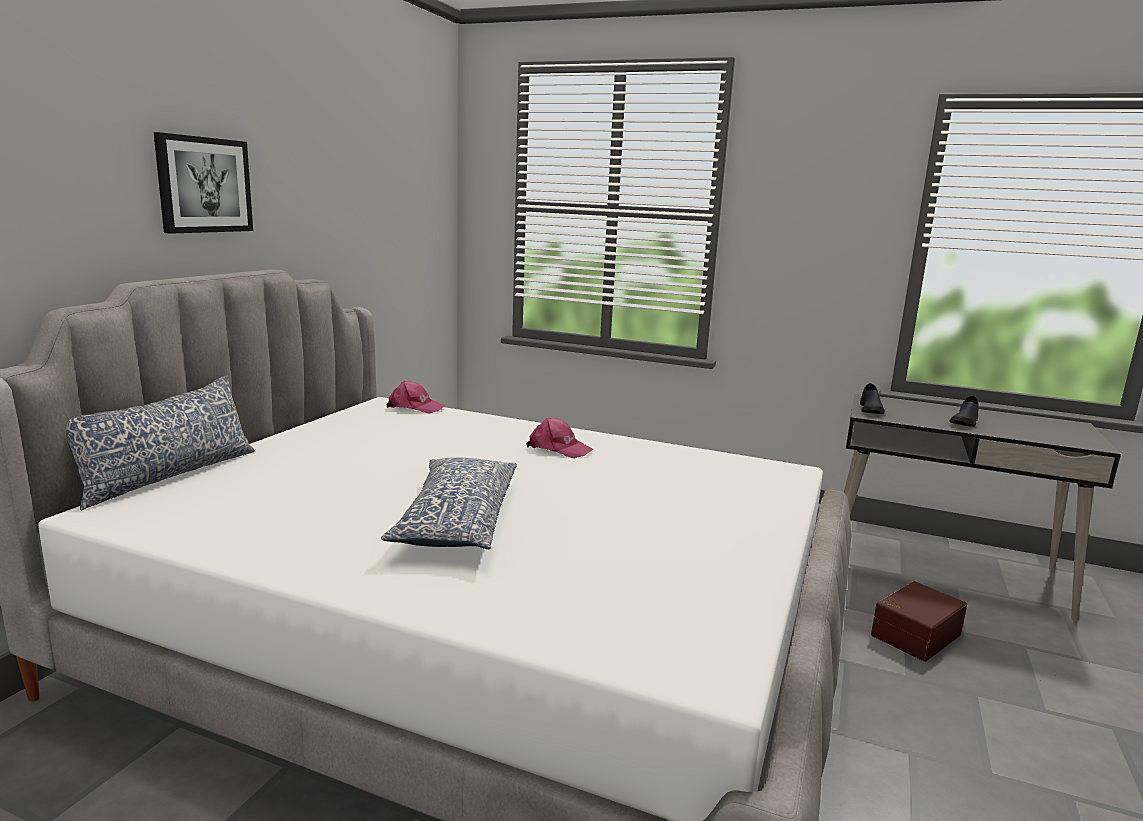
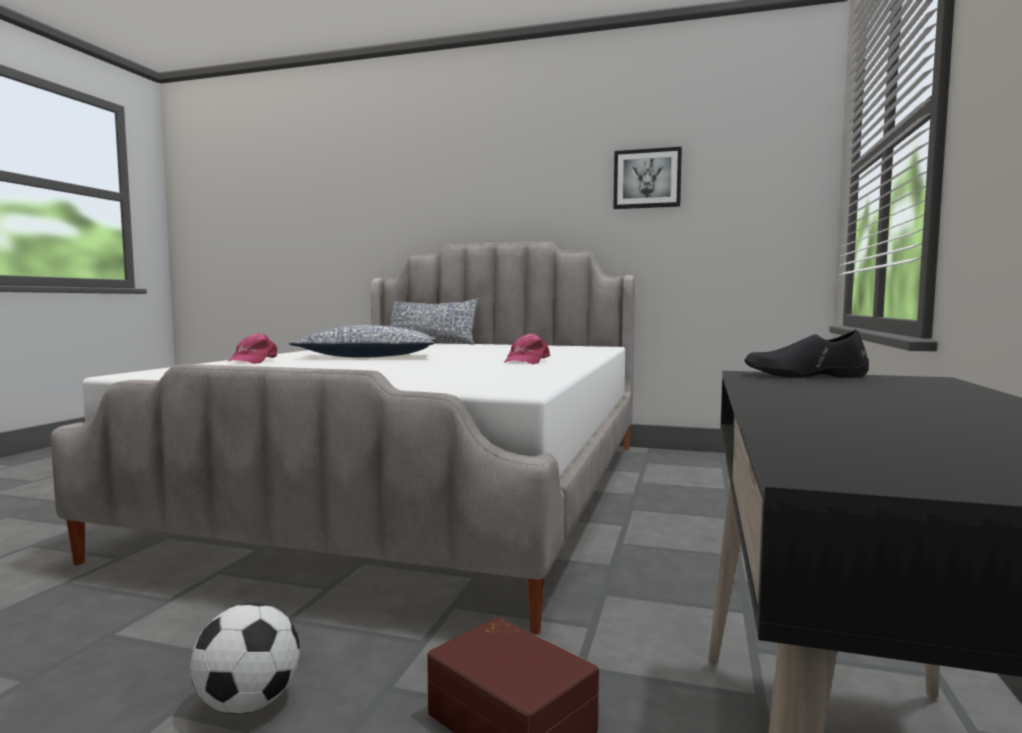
camera: 85 degrees right, 10 degrees down
(204, 185) = (514, 192): picture -> picture (647, 179)
(415, 407) = (602, 349): pink cap -> pink cap (252, 361)
(958, 735) = (249, 703): none -> football
(964, 422) = (845, 402): black shoe -> none

